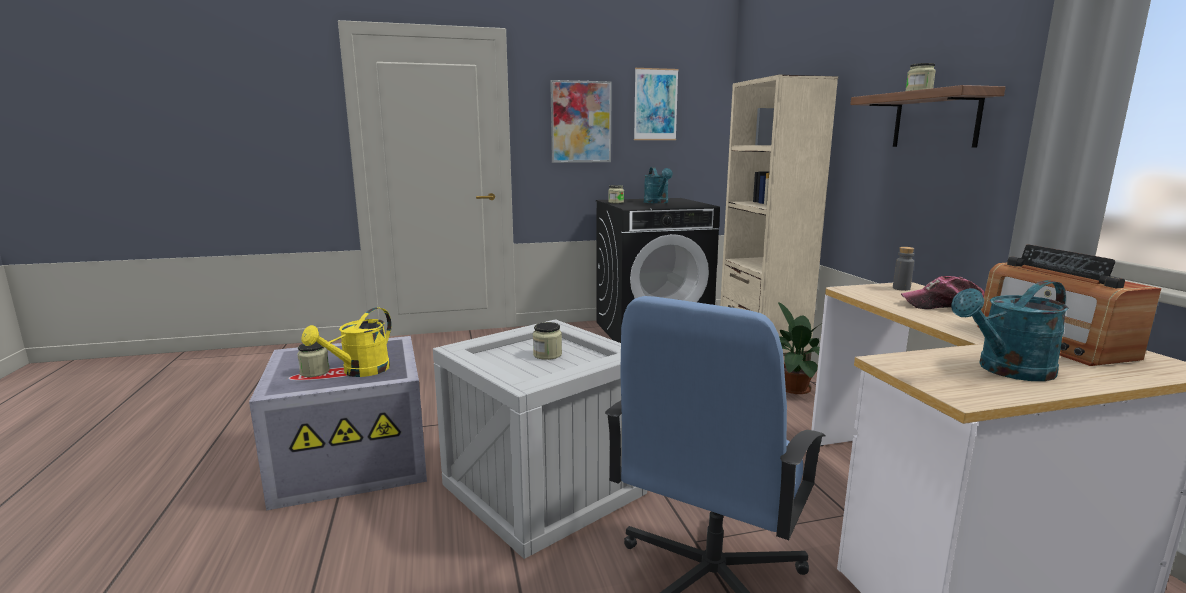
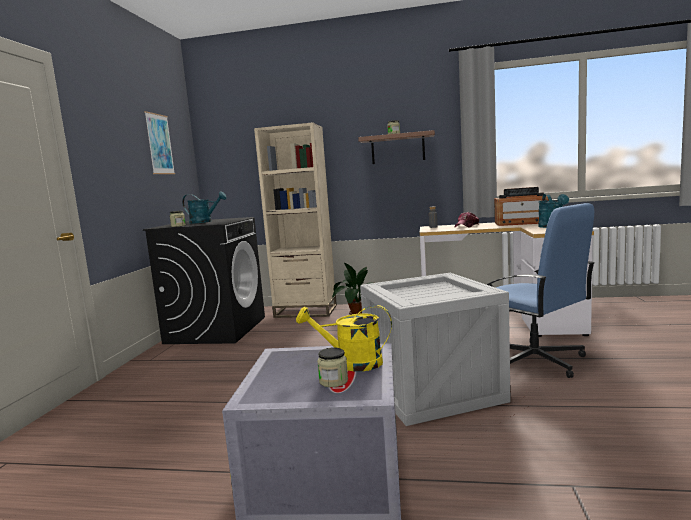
camera: 65 degrees left, 5 degrees down
(359, 372) = (351, 363): yellow watering can -> yellow watering can turned 135 degrees clockwise
(547, 355) = (424, 291): jar -> none
(581, 122) = (119, 157): picture -> none

